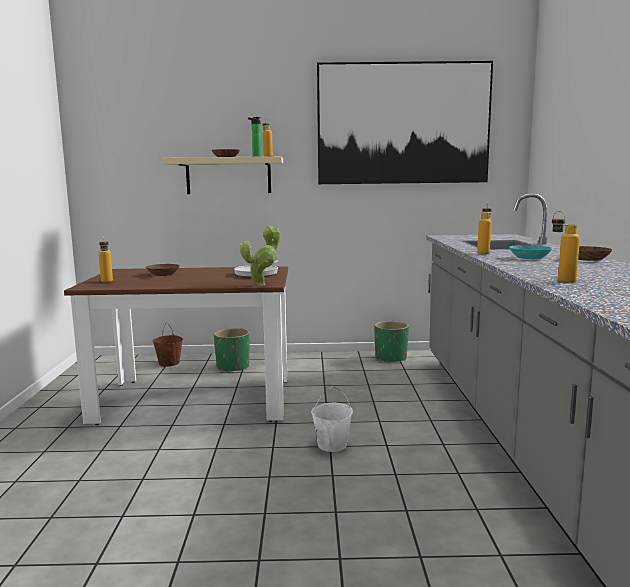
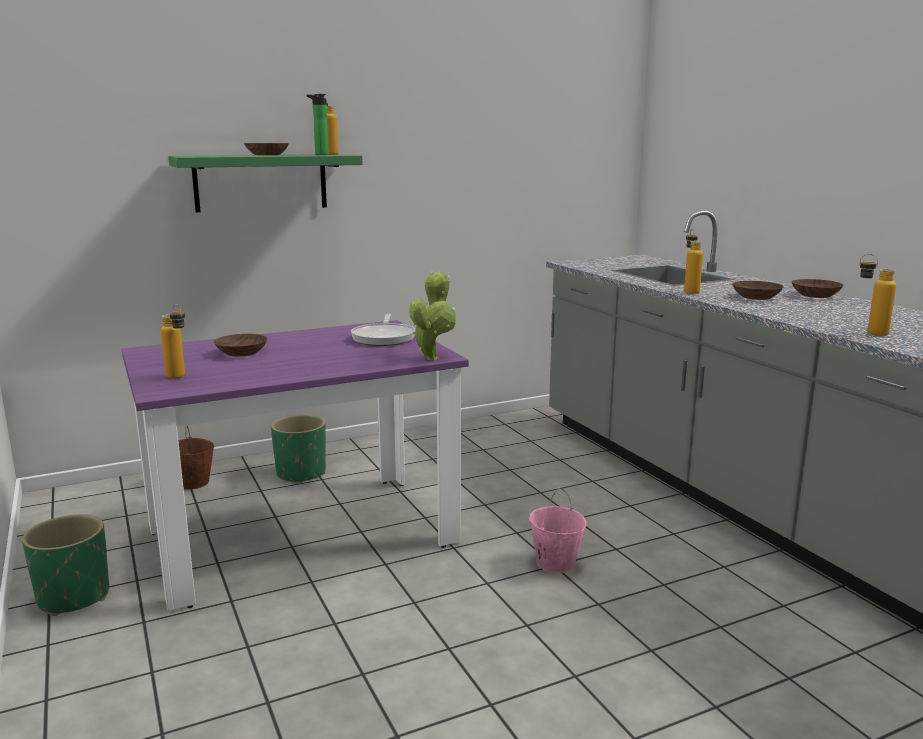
camera: 25 degrees left, 5 degrees up
(195, 400) = (302, 535): brown dining table -> purple dining table
(228, 176) = (261, 182): beige shelf -> green shelf
(332, 445) = (555, 563): white bucket -> pink bucket
(391, 358) = (499, 427): green planter -> green planter (74, 597)
(403, 124) = (501, 107): picture -> none
(528, 258) = (755, 297): turquoise bowl -> brown bowl

